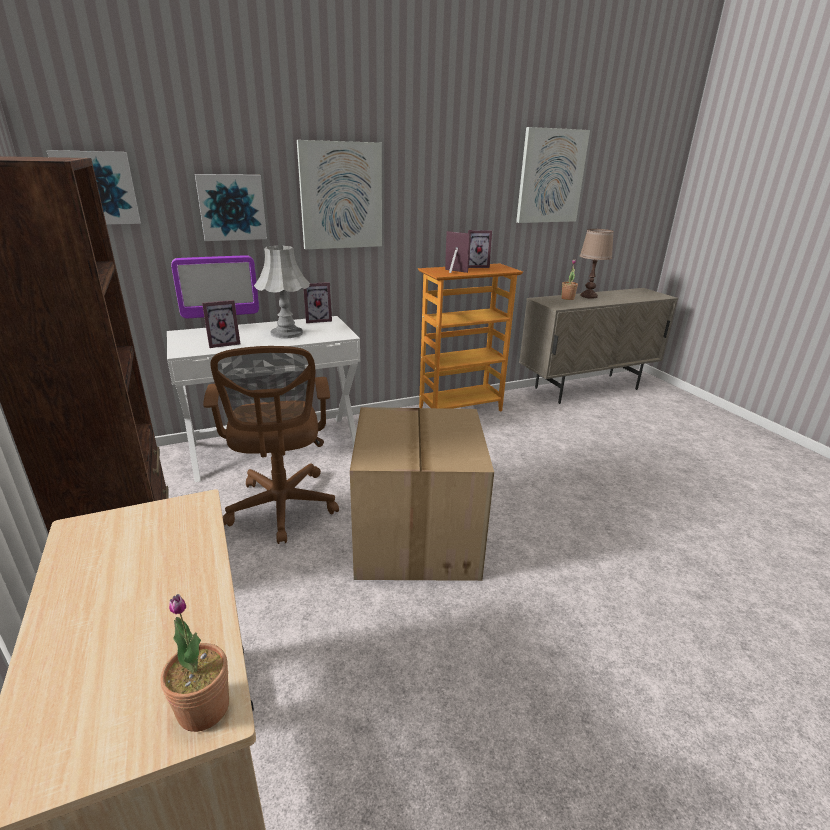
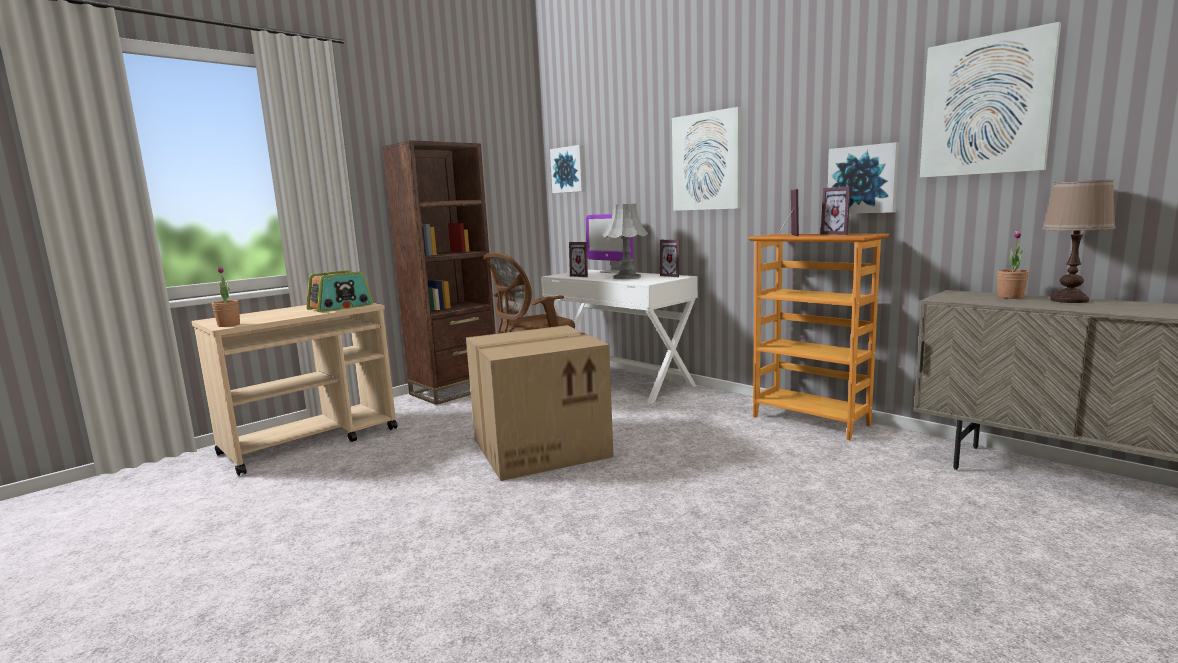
camera: 70 degrees right, 15 degrees down
(170, 535) = (341, 307): none -> radio
(231, 207) = (631, 177): picture -> picture (863, 179)

